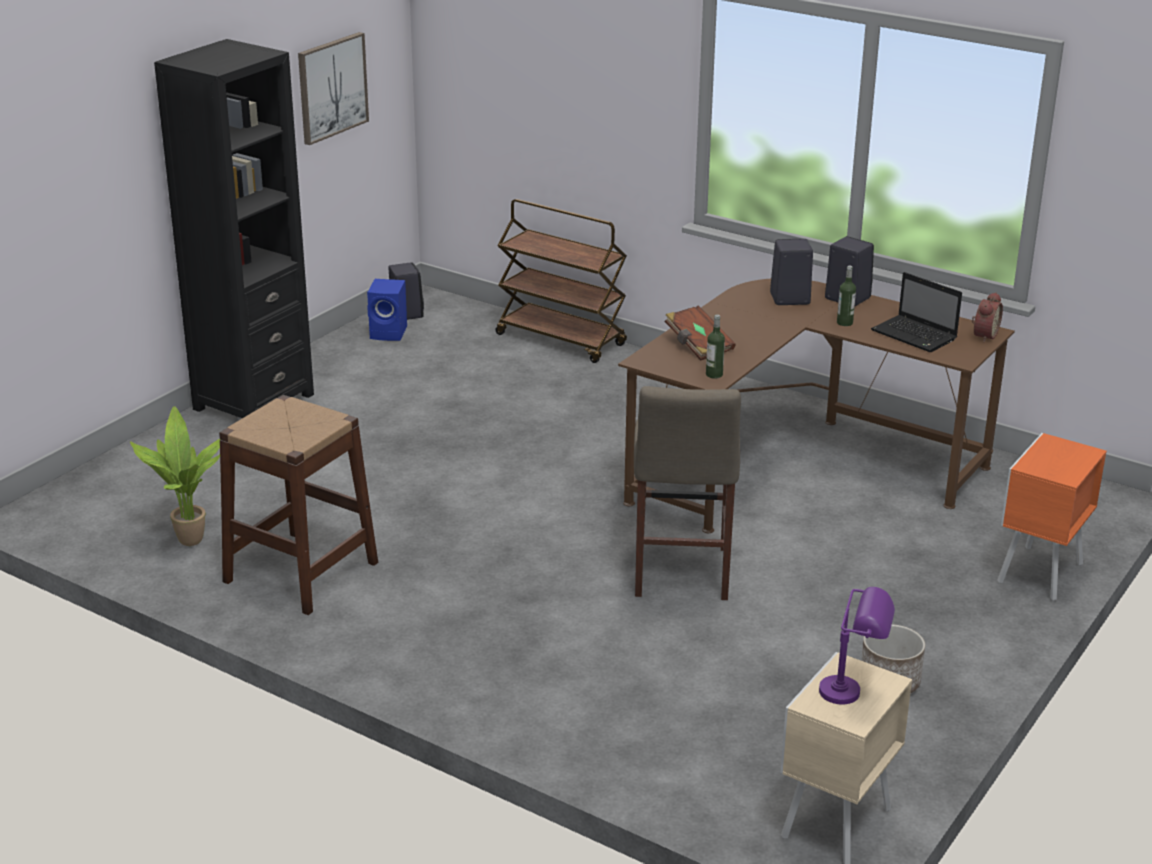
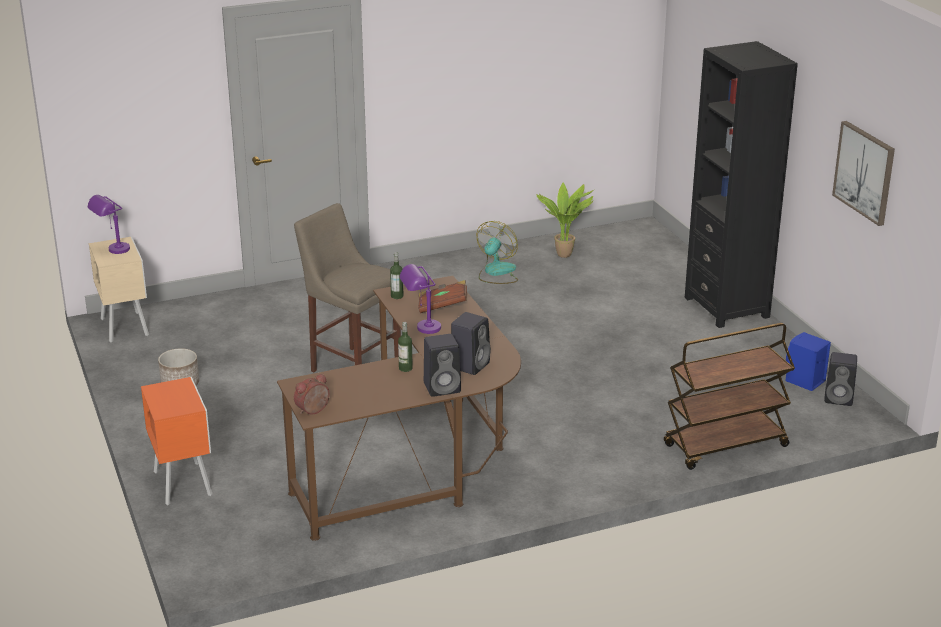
camera: 125 degrees right, 0 degrees up
(301, 572) = (496, 273): brown stool -> fan
(763, 339) = (421, 330): none -> purple table lamp
(915, 336) = (350, 385): laptop -> none
(983, 335) = (313, 411): alarm clock -> alarm clock turned 75 degrees clockwise

